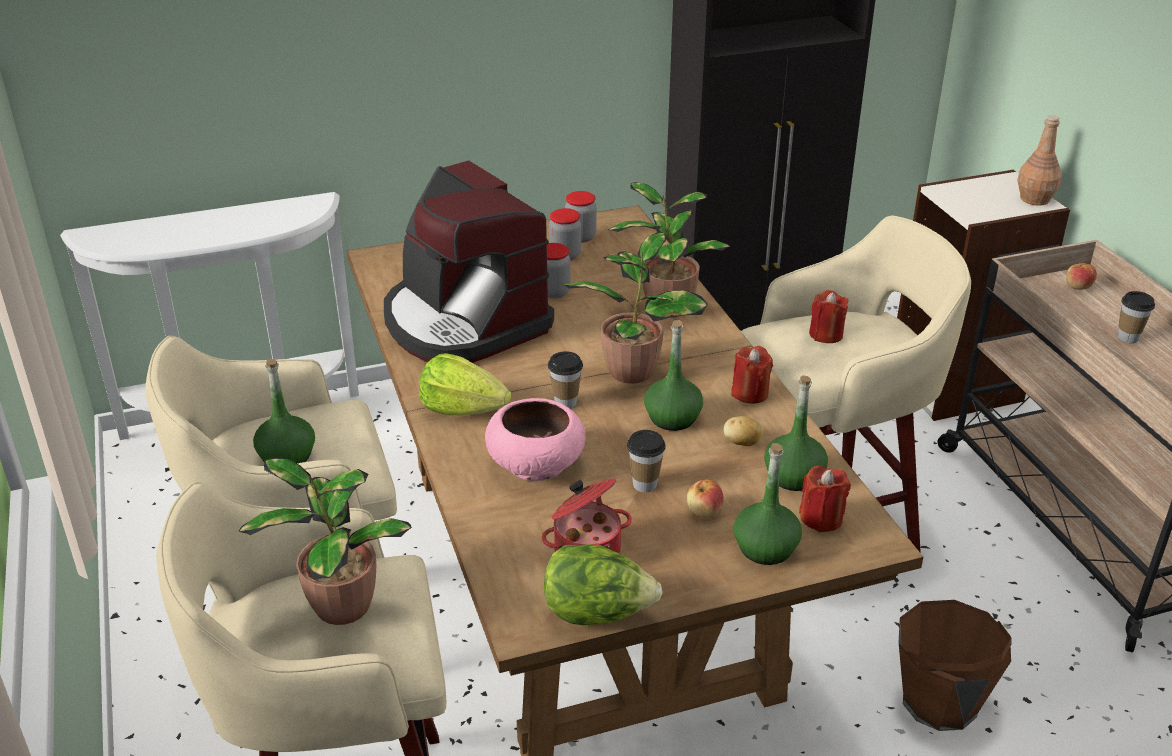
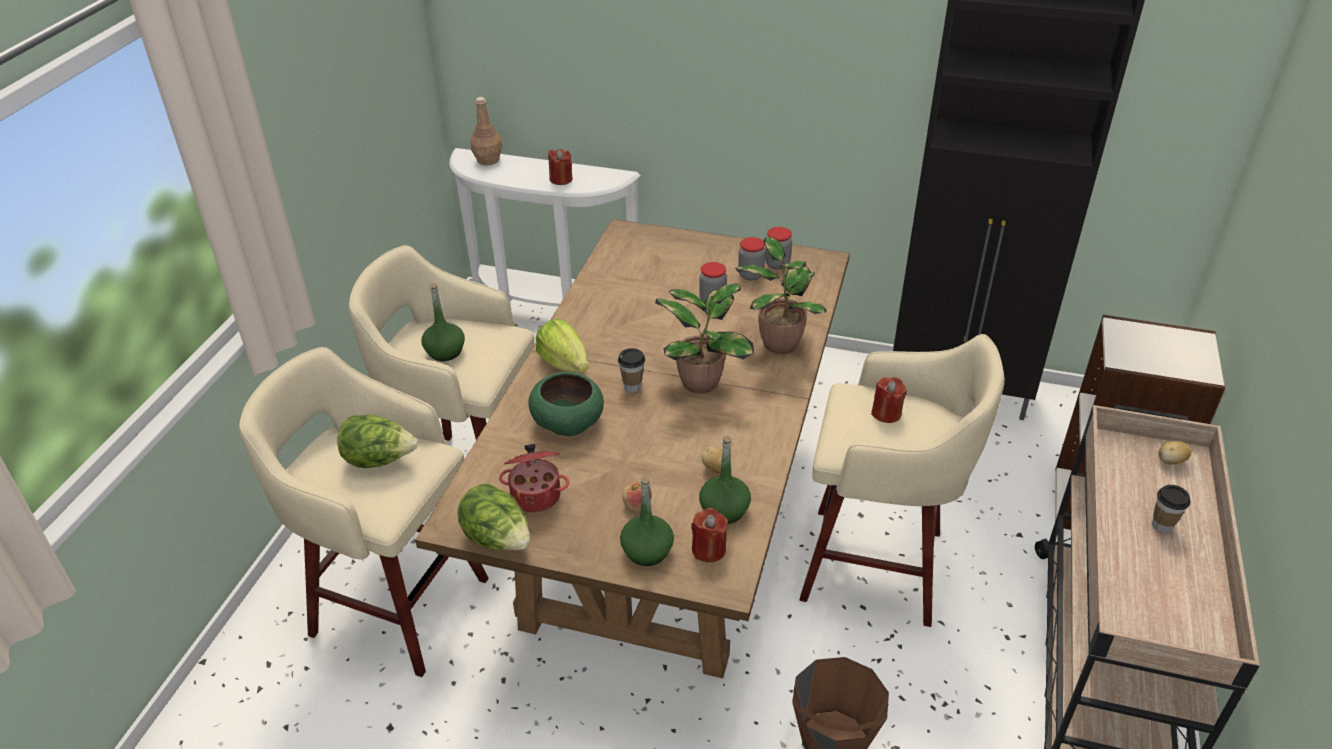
camera: 35 degrees right, 5 degrees up
(338, 605) = (379, 460): potted plant -> lettuce
(463, 322) = (630, 300): coffee machine -> none
(535, 464) = (568, 422): pink bowl -> green bowl
(644, 484) = (619, 468): cup -> none
(673, 418) = (690, 429): green bottle -> none
(749, 393) = (764, 434): red candle -> red candle (561, 179)
(1034, 199) = (1200, 366): brown bottle -> brown bottle (488, 160)
(1078, 286) = (1170, 461): apple -> potato

